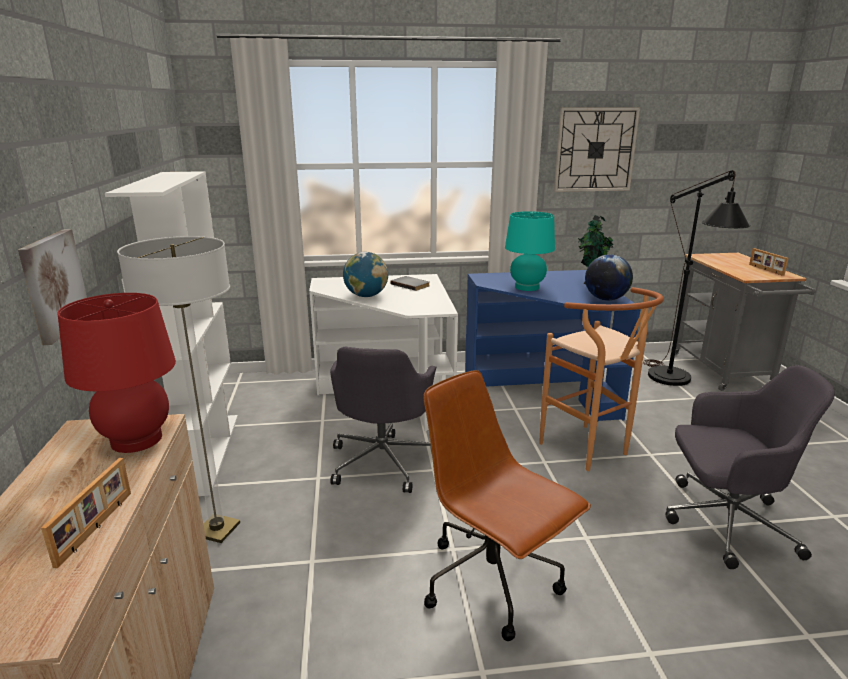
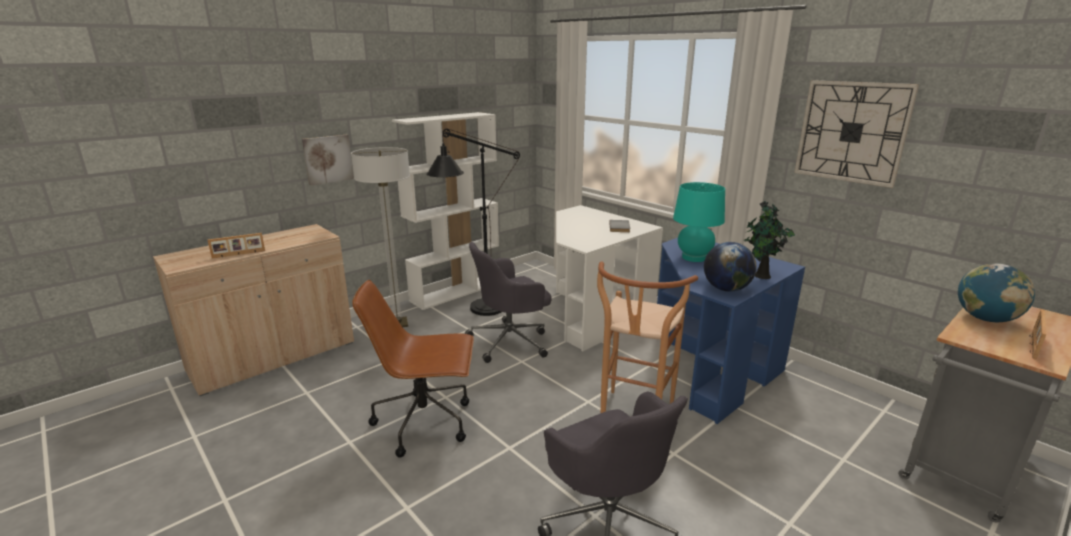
camera: 55 degrees right, 0 degrees up
(136, 440) = (308, 238): red table lamp -> none
(366, 296) = (572, 224): globe -> globe (985, 319)
(493, 583) = (425, 422): brown office chair -> brown office chair turned 105 degrees counterclockwise
(674, 382) = (860, 438): black floor lamp -> black floor lamp (479, 310)

